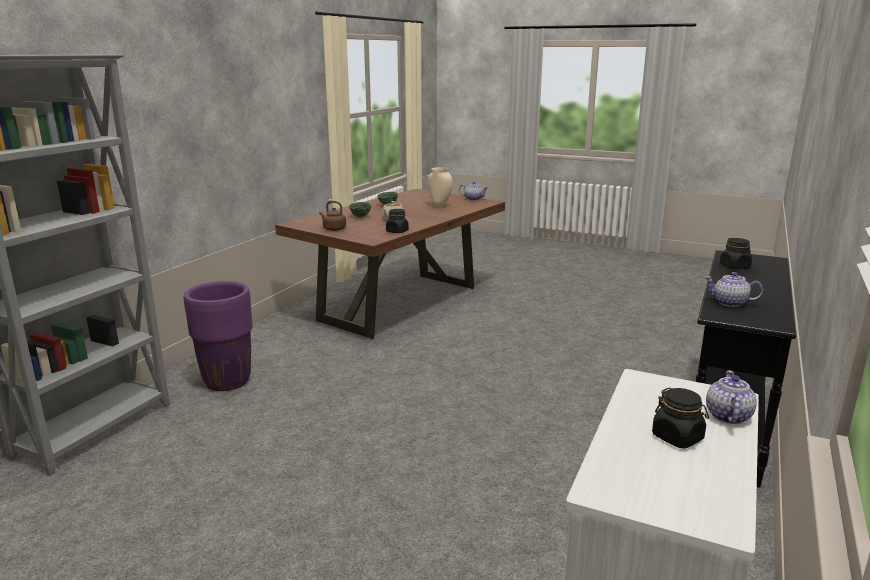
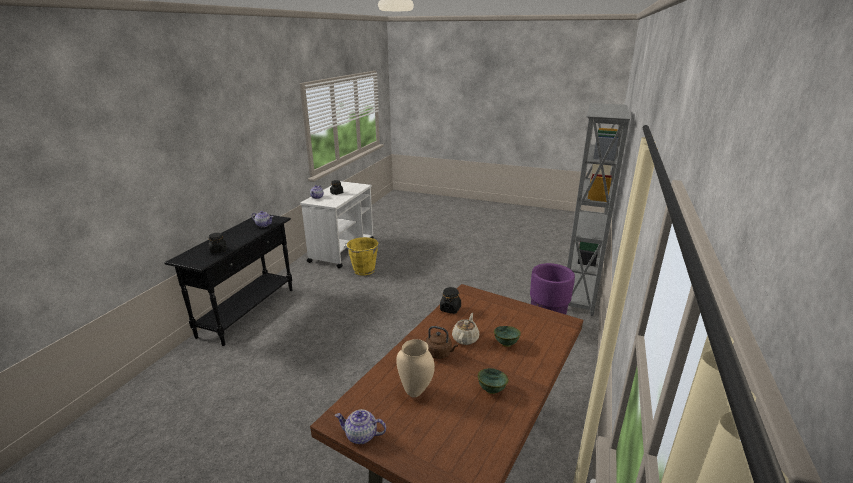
camera: 175 degrees right, 5 degrees up
(333, 229) = (514, 311): brown kettle -> brown kettle (440, 353)
(542, 521) = (363, 271): none -> yellow bucket

